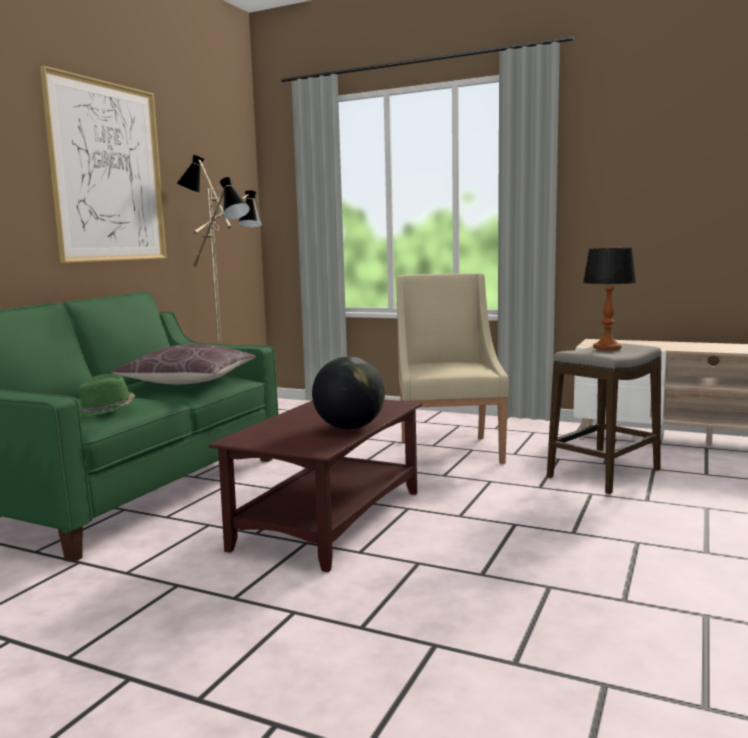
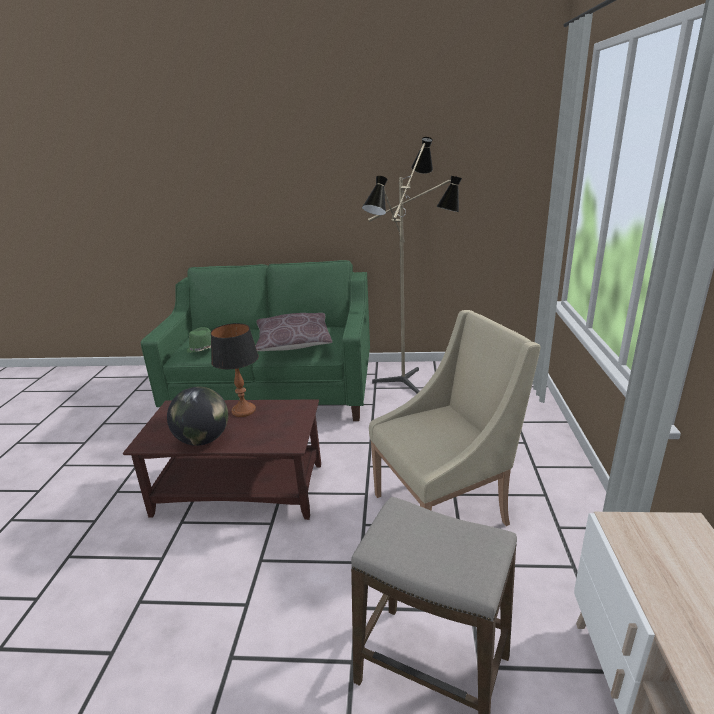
camera: 70 degrees right, 15 degrees up
(108, 173) = (343, 162): picture -> none
(607, 348) = (447, 541): table lamp -> table lamp (244, 410)

